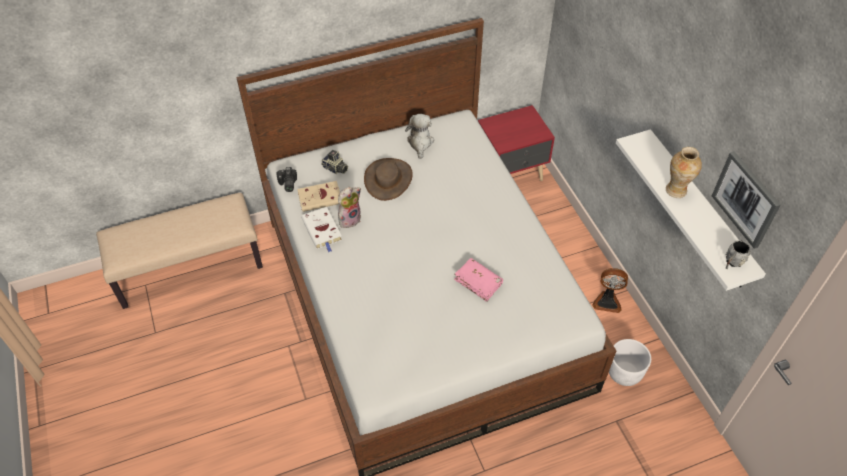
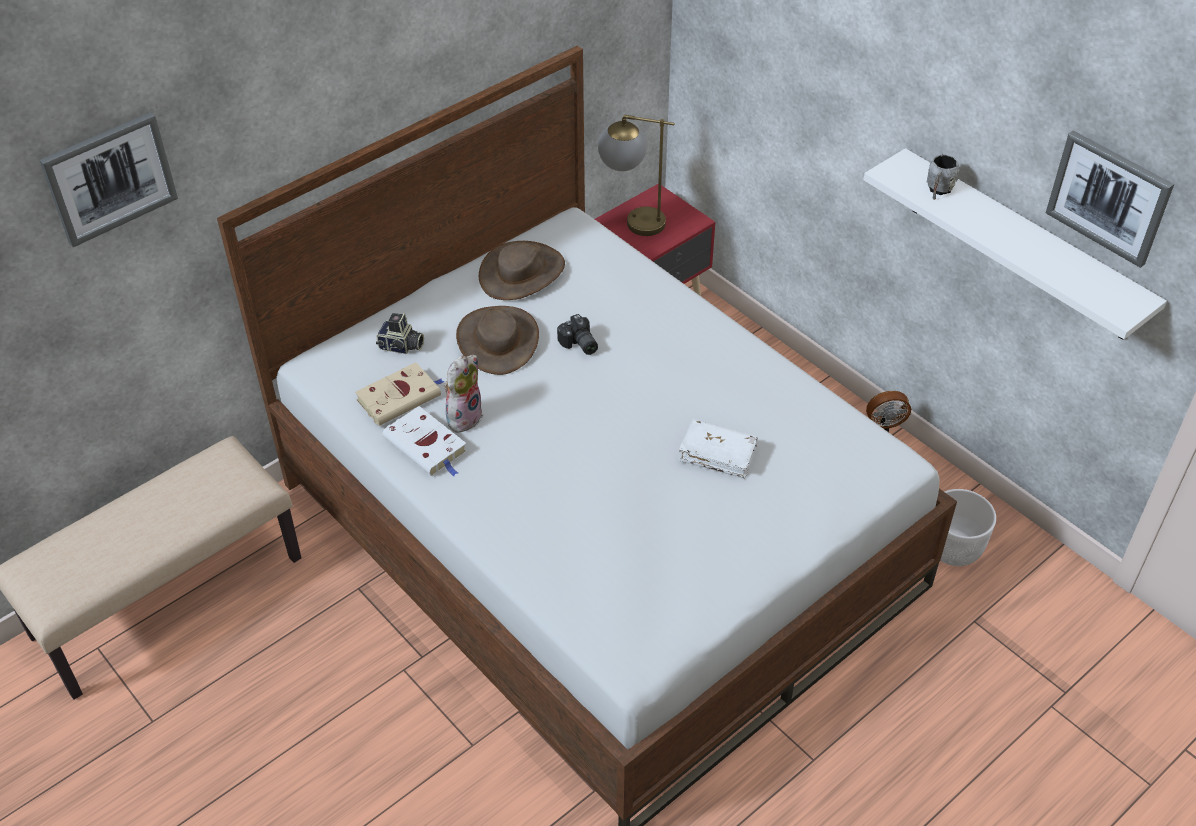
camera: 20 degrees left, 5 degrees down
(173, 45) = (109, 178): none -> picture
(287, 184) = (331, 391): camera -> camera (578, 345)
(420, 142) = (522, 273): plush toy -> brown hat
(478, 282) = (718, 454): pink book -> white book
(505, 125) = (631, 221): none -> table lamp
(676, 191) = (986, 222): vase -> none
(732, 262) = (1115, 298): grey mug -> grey mug (938, 190)

